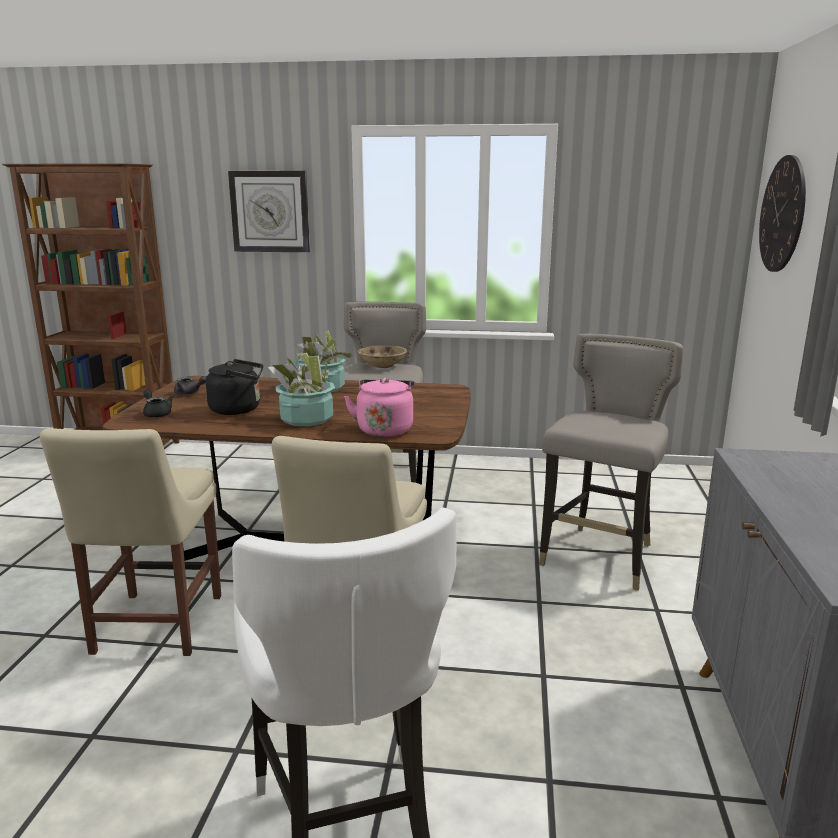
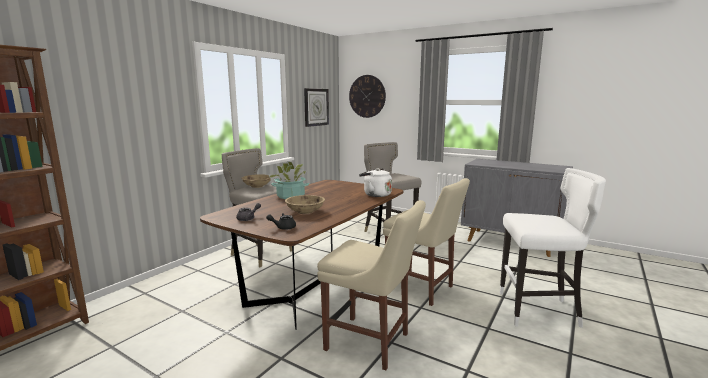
camera: 65 degrees left, 5 degrees down
(238, 409) = (305, 211): black kettle -> beige bowl
(270, 211) = (142, 97): wall clock -> wall clock (316, 107)
(306, 419) = (342, 203): potted plant -> none
(384, 429) = (375, 194): pink kettle -> white kettle

